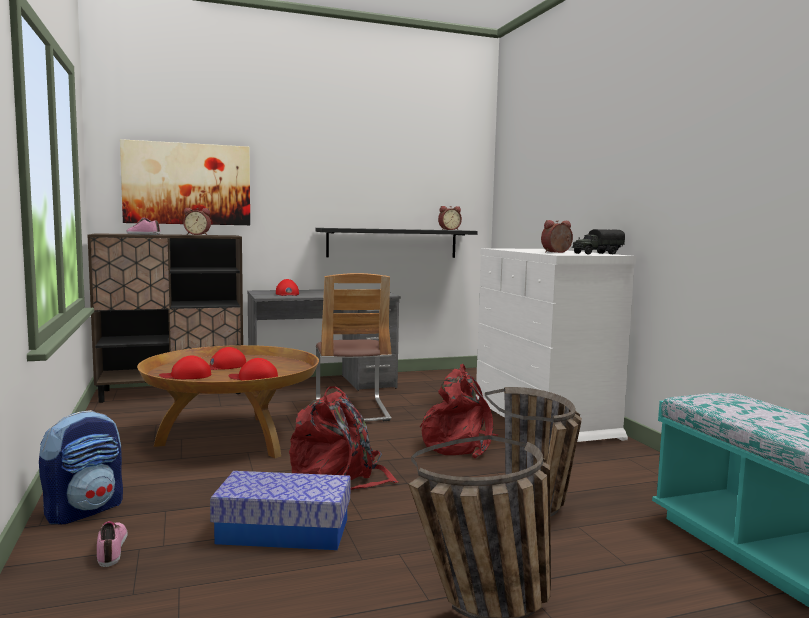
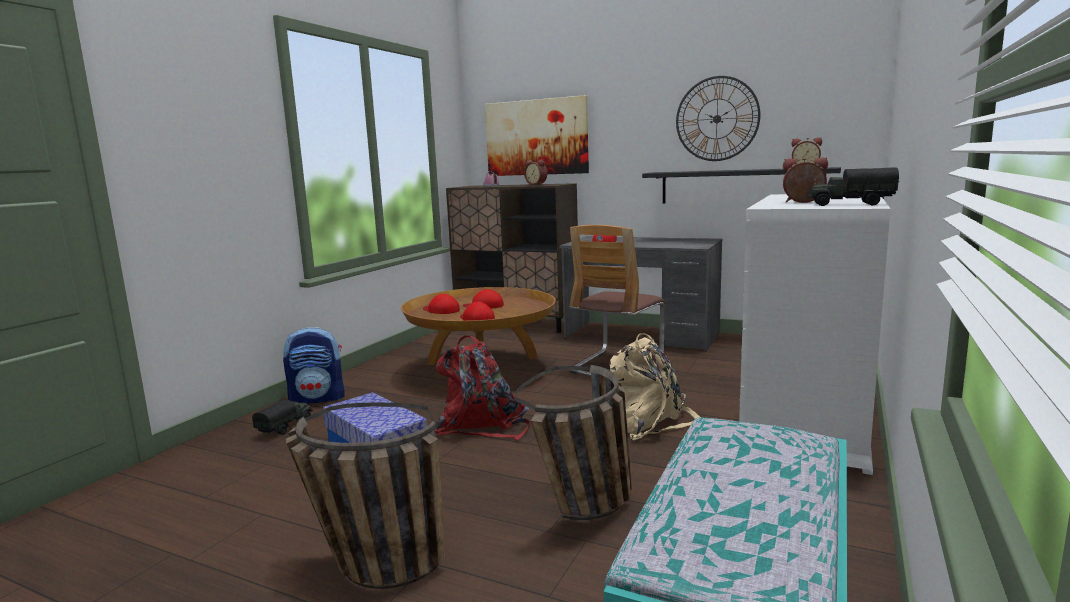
camera: 45 degrees right, 5 degrees up
(112, 548) = (286, 427): shoe -> toy truck
(373, 184) = (717, 119): none -> wall clock
(459, 444) = (648, 422): red backpack -> beige backpack

